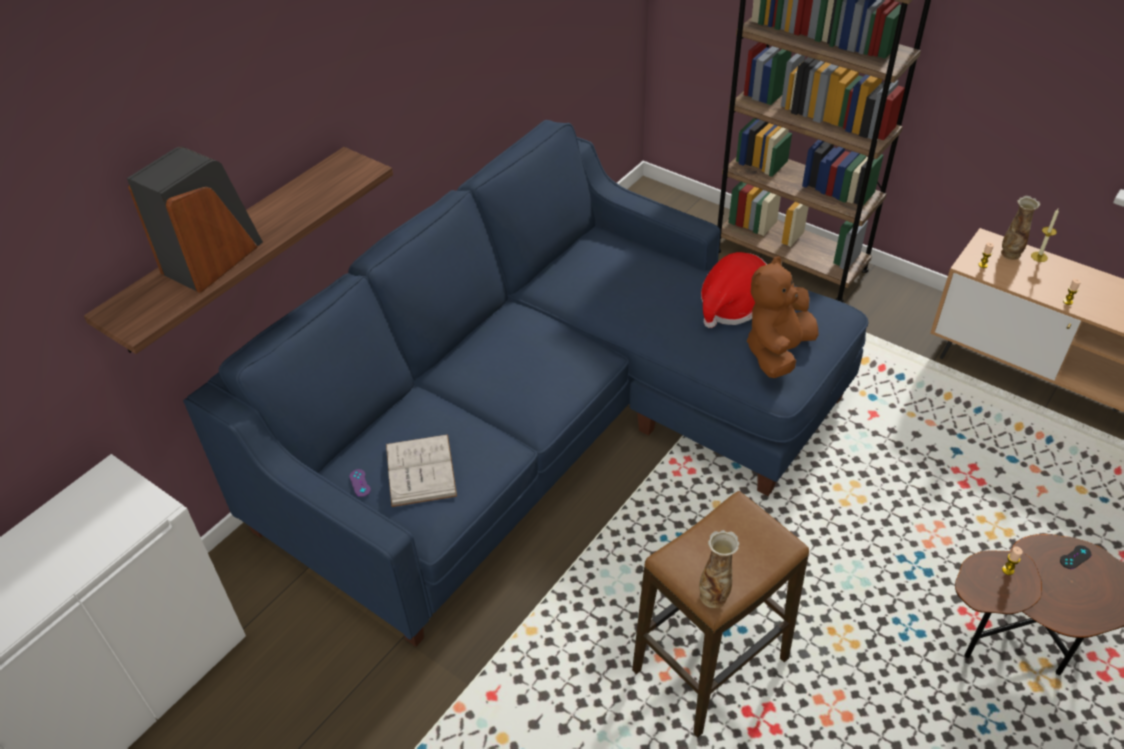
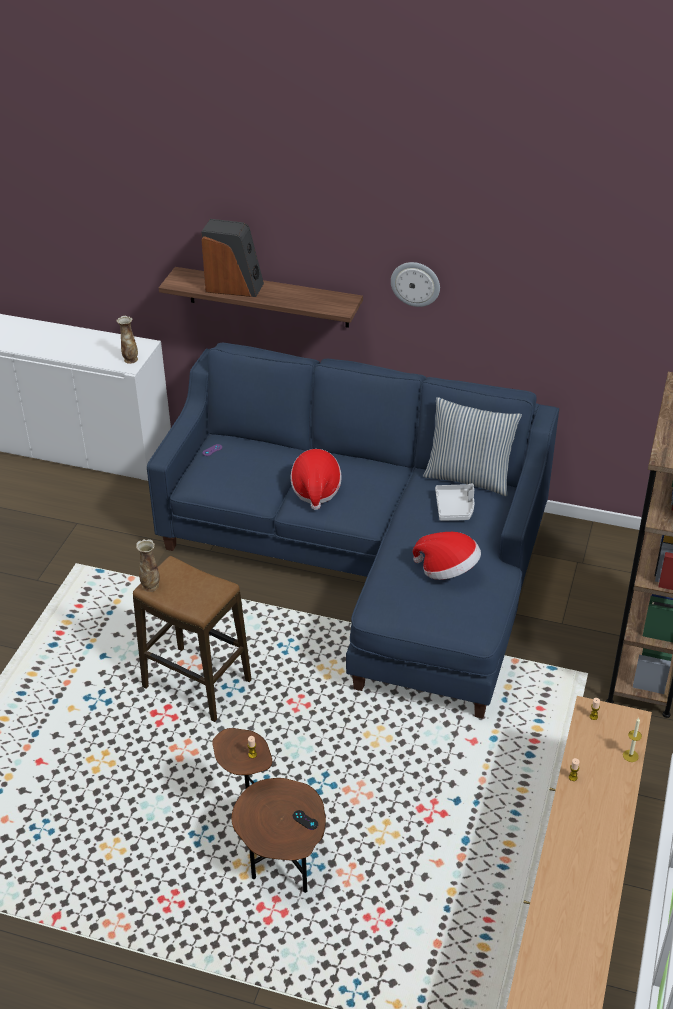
camera: 70 degrees right, 5 degrees down
(394, 81) = (415, 283): none -> wall clock
(420, 470) = (230, 469): white book -> none
(518, 389) = (316, 490): none -> hat
(566, 252) = (469, 478): none -> pillow
(623, 273) = (455, 508): none -> grey tray
(777, 351) = (409, 602): brown plush toy -> none
(1010, 254) = (622, 735): vase -> vase (130, 359)

